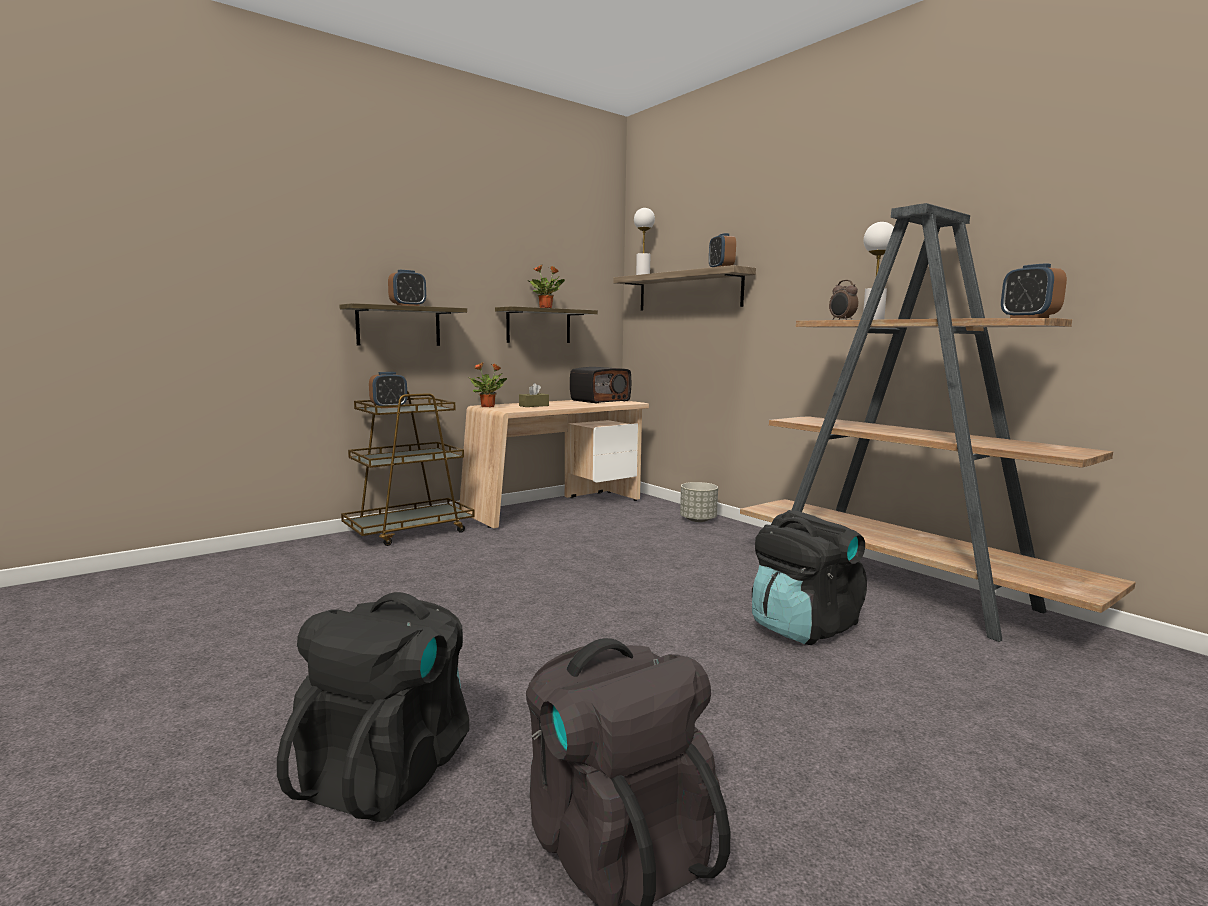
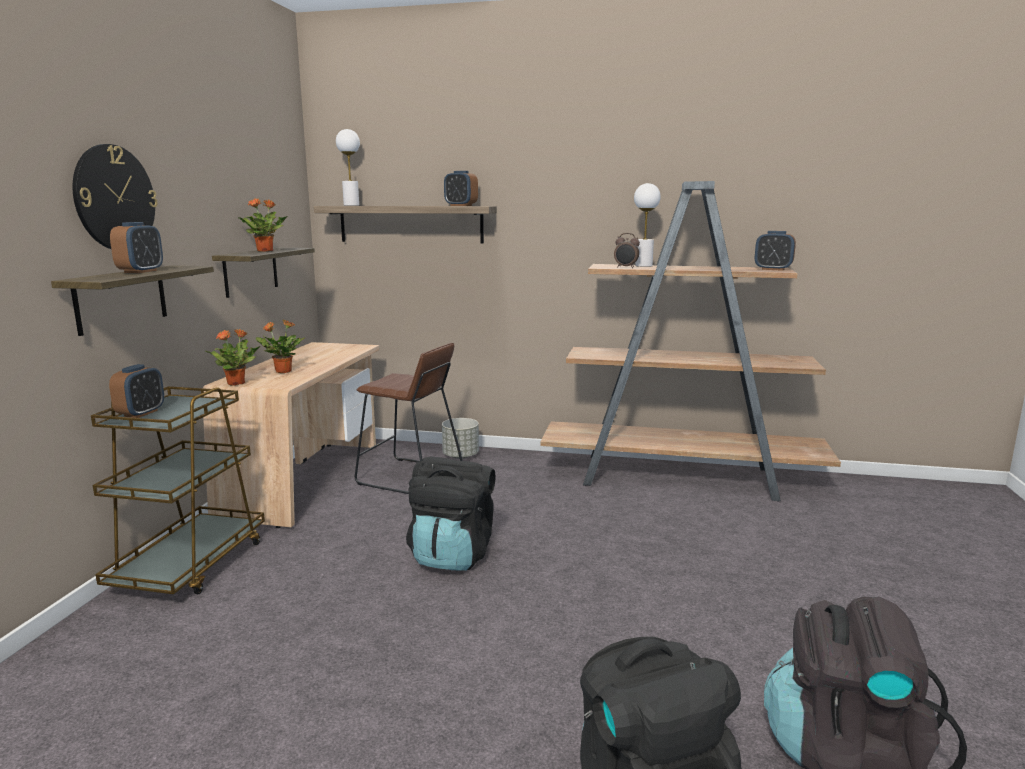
camera: 40 degrees left, 5 degrees up
(403, 254) = (114, 198): none -> wall clock
(534, 406) = (282, 371): brown tissue box -> potted plant
(600, 400) = (322, 349): radio -> none
(629, 523) = (409, 477): none -> brown stool
(803, 627) = (682, 534): black backpack -> black backpack (452, 554)

